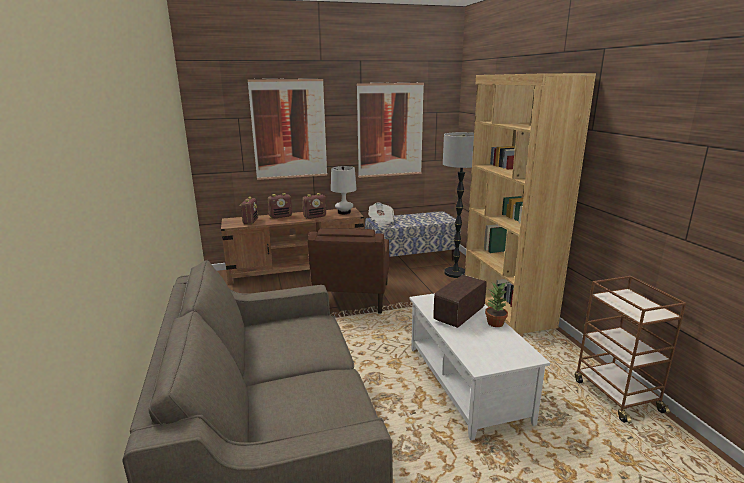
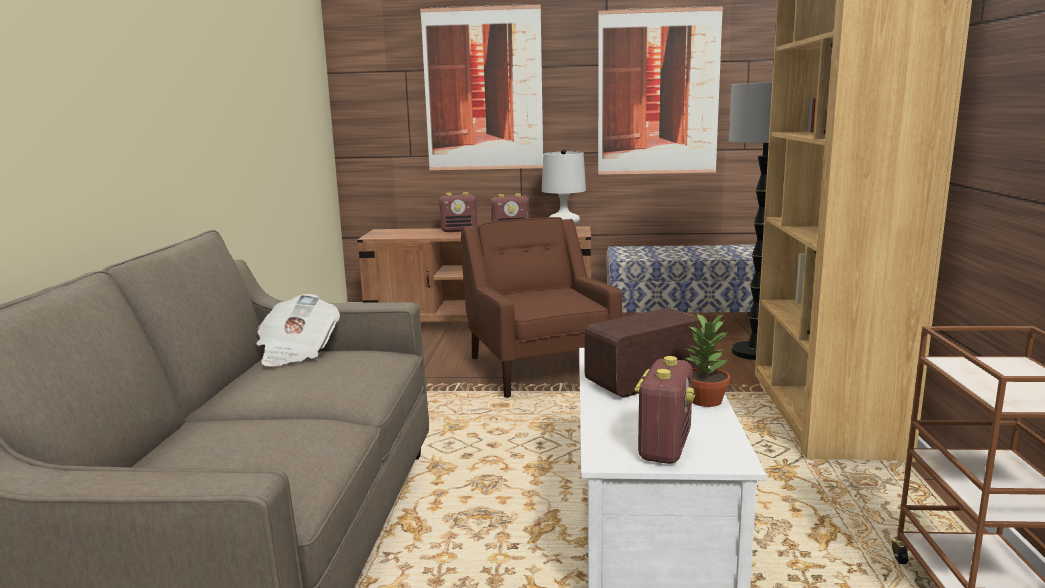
camera: 20 degrees right, 5 degrees down
(250, 221) = (408, 234): radio -> radio (664, 447)
(352, 298) = (540, 368): brown armchair -> brown armchair turned 135 degrees clockwise
(381, 221) = (630, 251): newspaper -> newspaper (297, 352)

